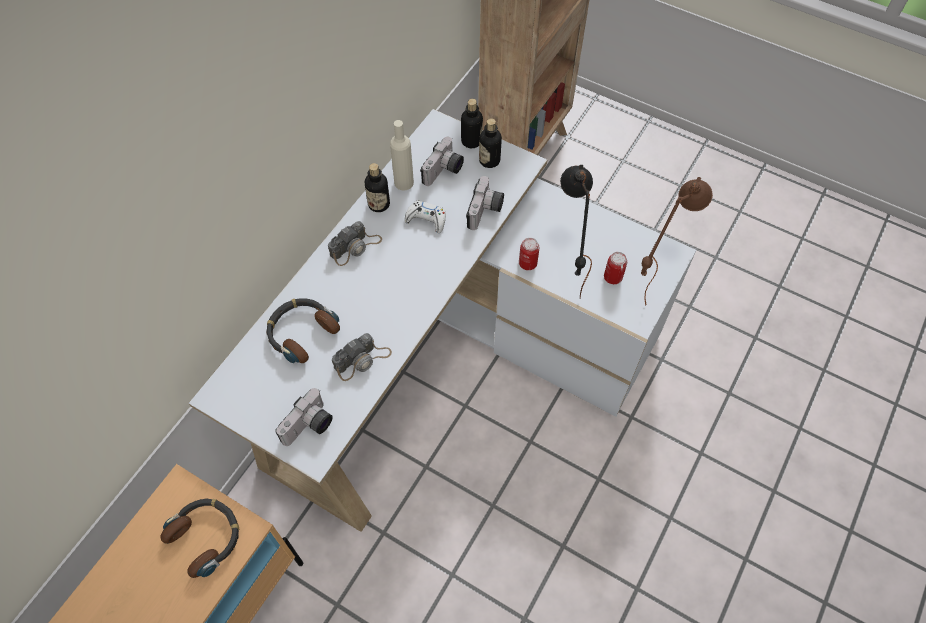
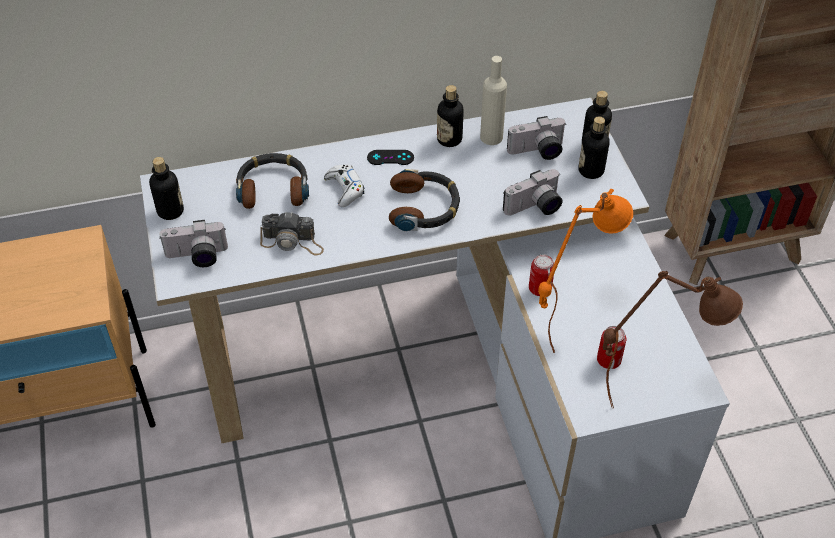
camera: 45 degrees right, 10 degrees down
(206, 536) = (60, 289): headphones -> headphones (424, 207)
(247, 410) = (170, 211): none -> bottle
(356, 247) = (390, 157): camera -> black game controller
(426, 219) = (474, 178): white game controller -> white game controller (345, 189)
(566, 270) = (569, 321): black table lamp -> orange table lamp

